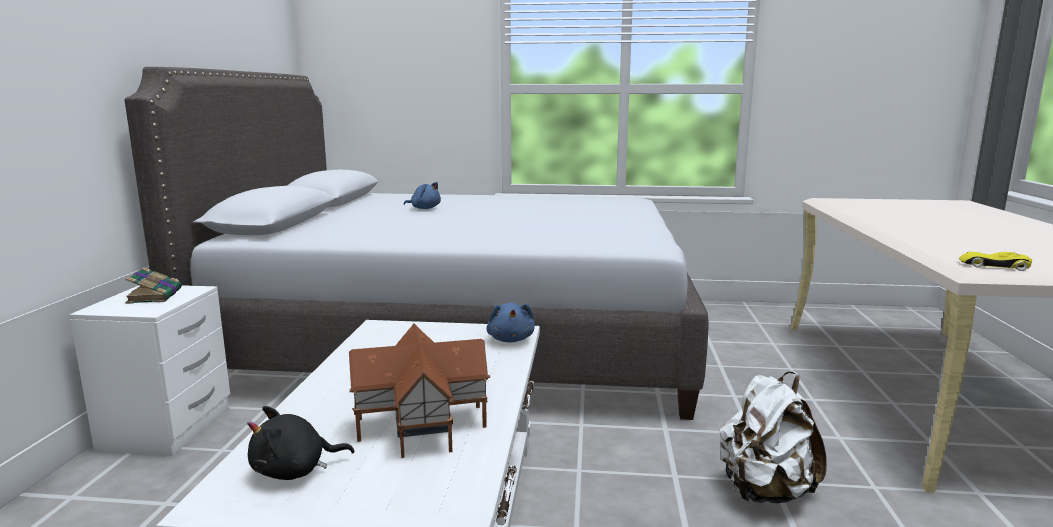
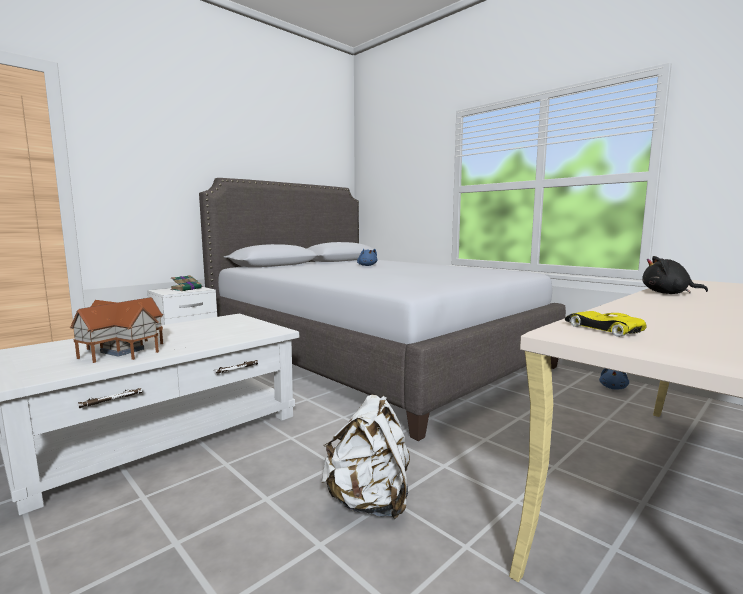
camera: 40 degrees right, 5 degrees down
(295, 471) = (45, 351): black plush toy -> black plush toy (668, 293)
(511, 339) = (264, 333): blue plush toy -> blue plush toy (613, 388)

